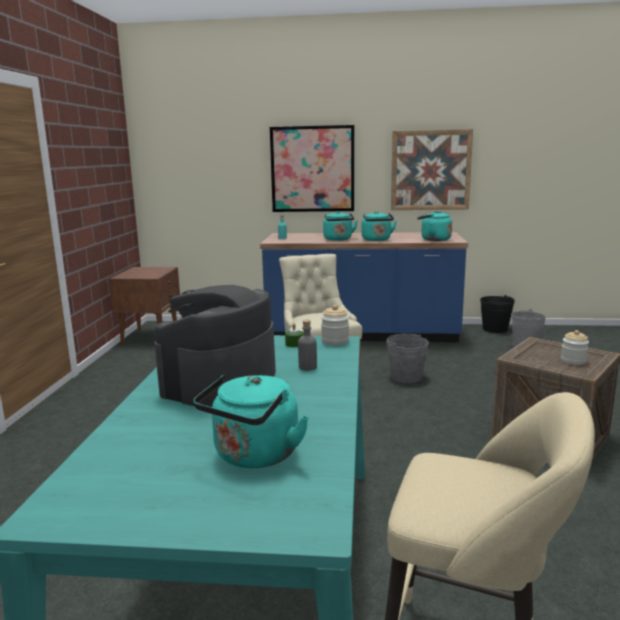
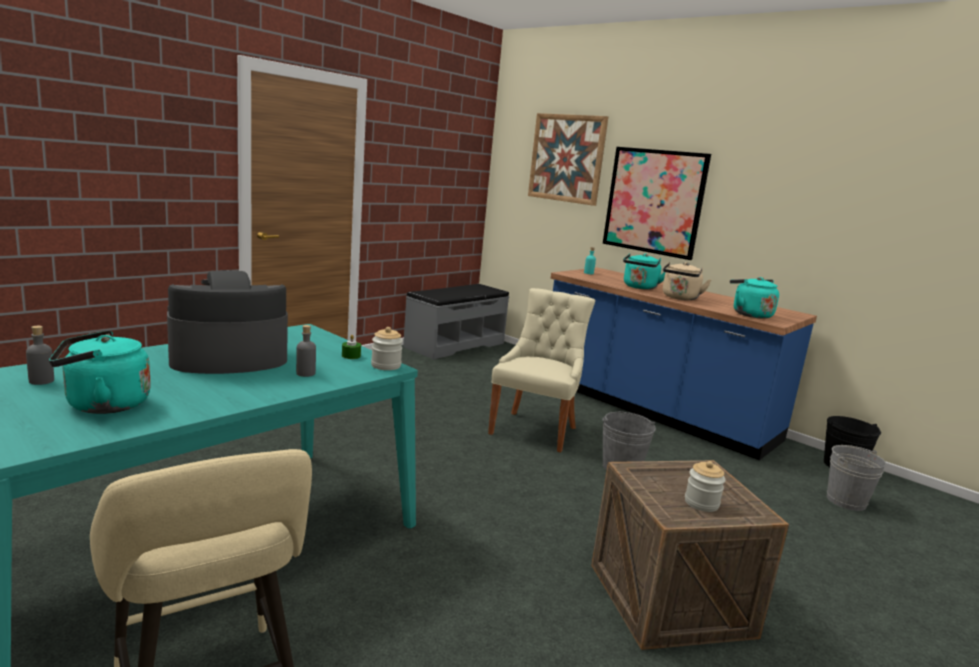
camera: 35 degrees right, 0 degrees up
(133, 469) = (41, 381): none -> grey bottle
(151, 337) = (454, 345): brown nightstand -> grey bench
(377, 240) = (680, 298): turquoise kettle -> beige kettle
(430, 170) = (799, 225): picture -> picture (566, 158)

